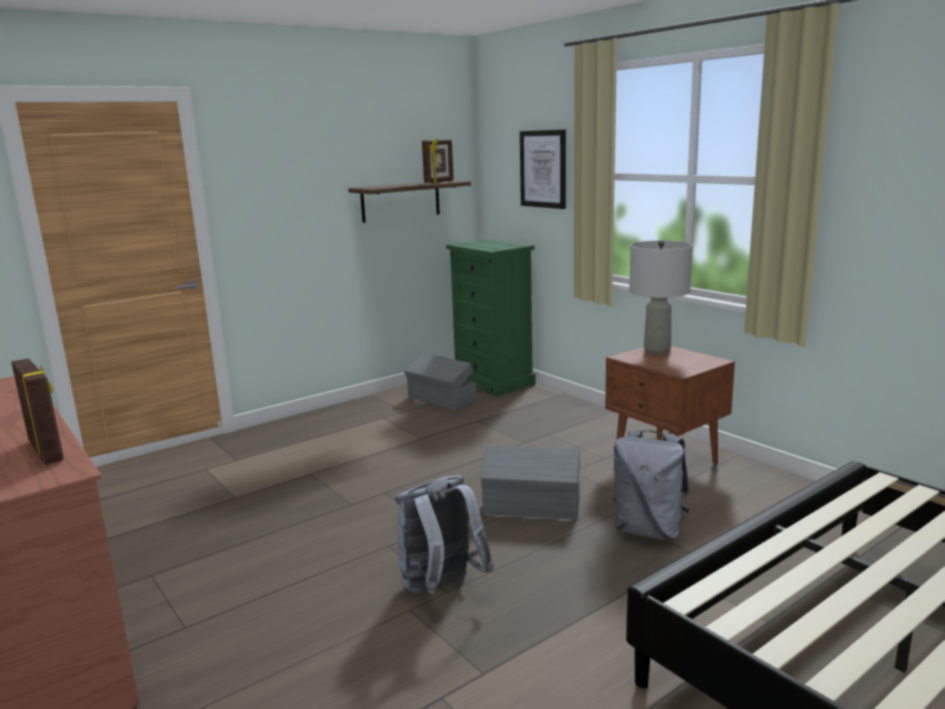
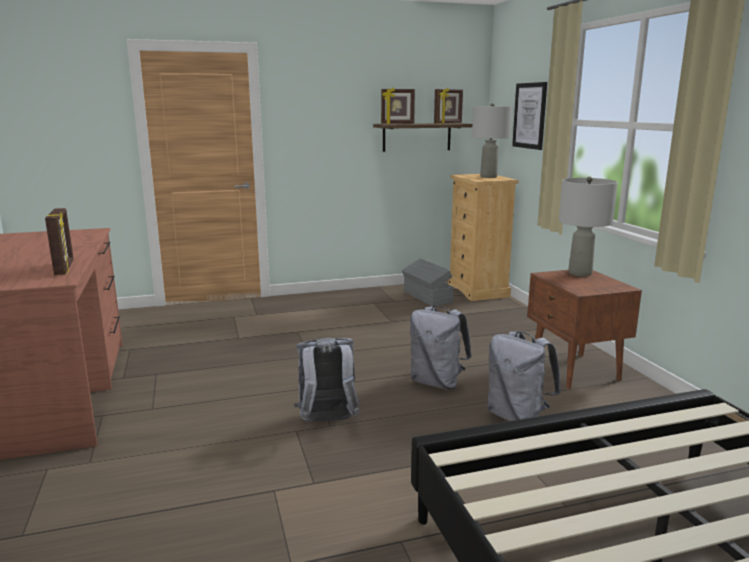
camera: 20 degrees right, 0 degrees up
(381, 186) = (397, 123): none -> picture frame
(494, 382) = (478, 290): green dresser -> beige dresser
(495, 244) = (488, 177): none -> grey table lamp
(532, 507) = (437, 383): grey storage box -> grey backpack

